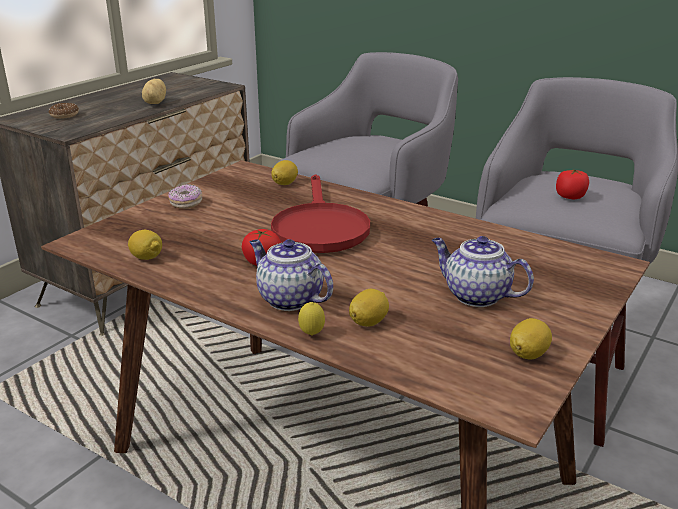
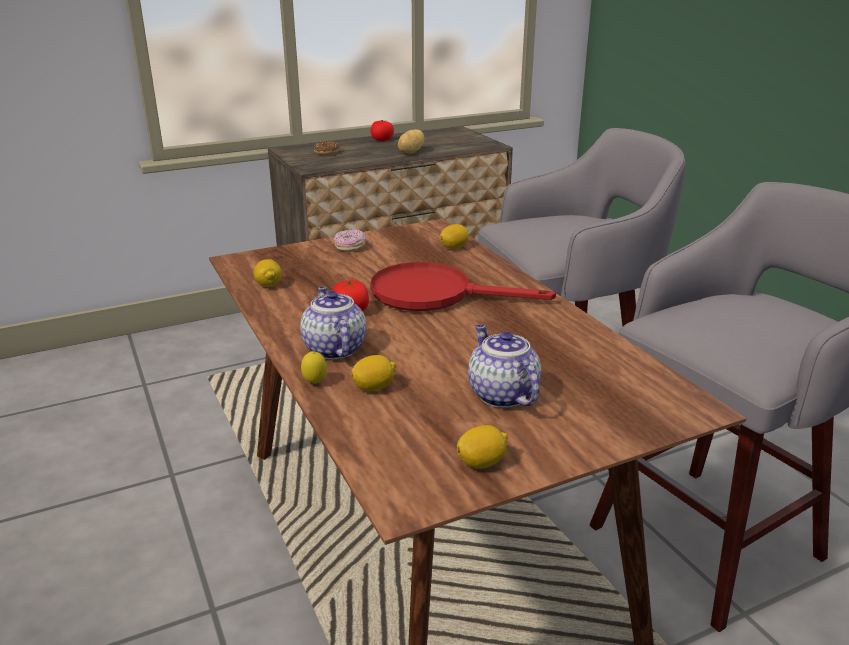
camera: 30 degrees right, 0 degrees up
(319, 227) = (435, 294): red frying pan -> red frying pan turned 75 degrees clockwise
(570, 197) = (739, 325): tomato -> tomato (382, 140)

